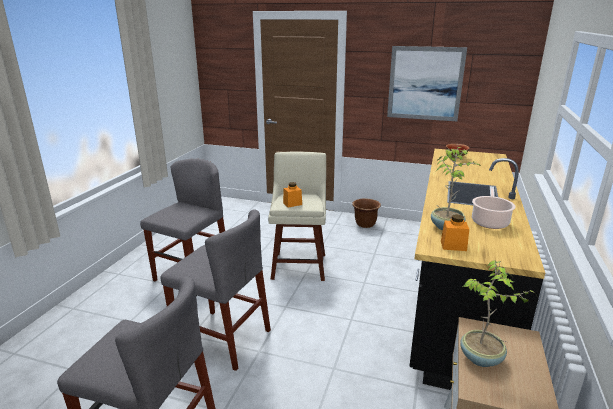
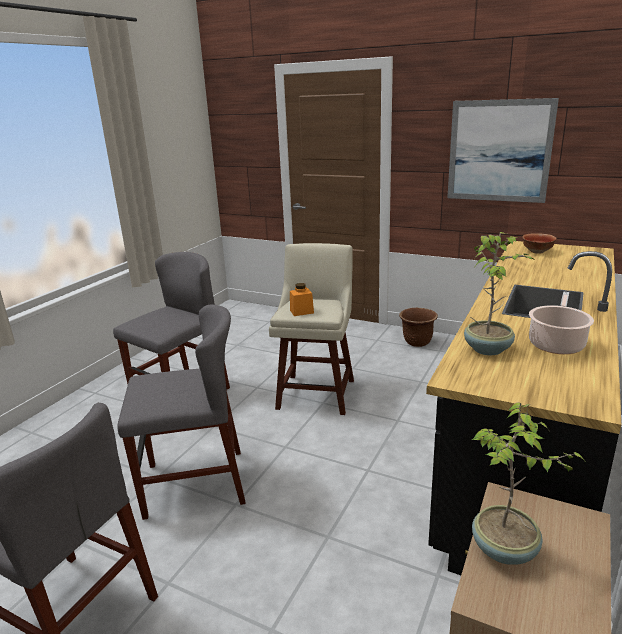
camera: 10 degrees right, 0 degrees up
(222, 338) = (194, 483): grey chair -> grey chair turned 45 degrees counterclockwise
(453, 246) = (488, 376): orange jar -> none

